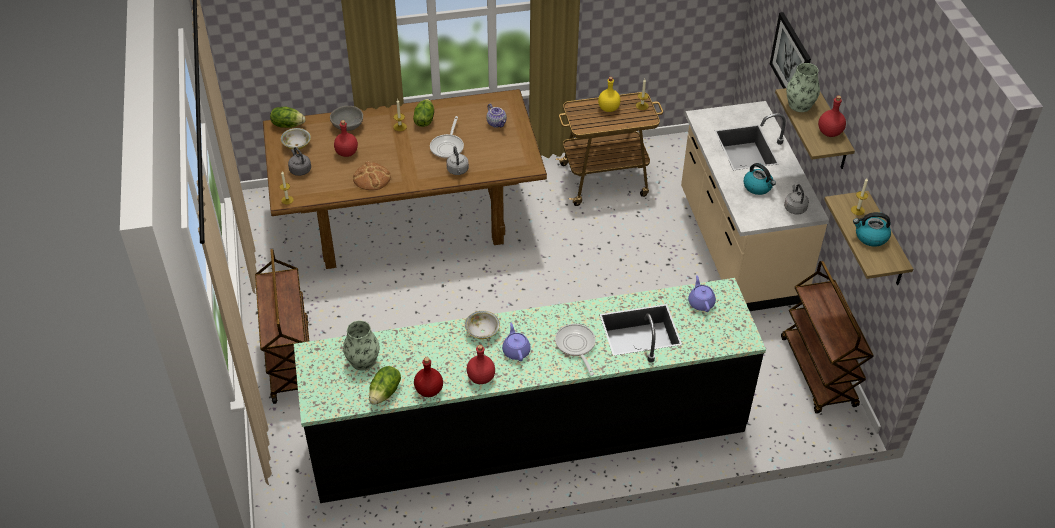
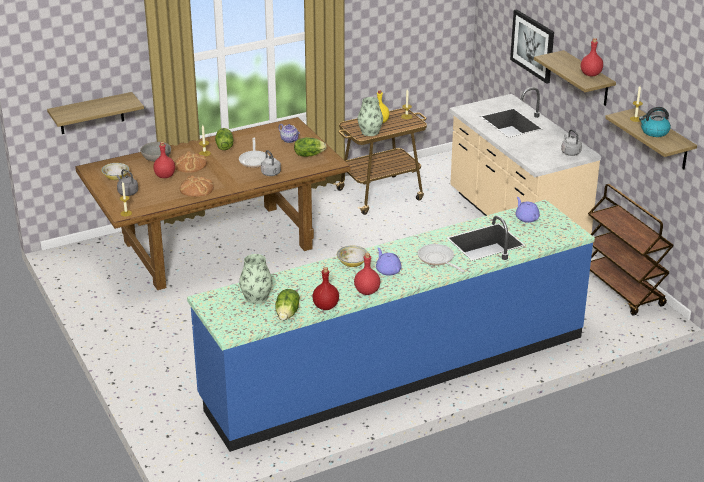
camera: 15 degrees left, 15 degrees down
(282, 69) = (91, 113): none -> shelf
(288, 124) = (100, 165): lettuce -> lettuce (309, 155)
(290, 360) = (153, 358): brown cart -> none
(378, 141) = (190, 165): none -> bread
(528, 430) = (395, 368): black counter -> blue counter
(758, 187) = (534, 144): kettle -> none
(800, 105) = (558, 62): vase -> vase (370, 132)

